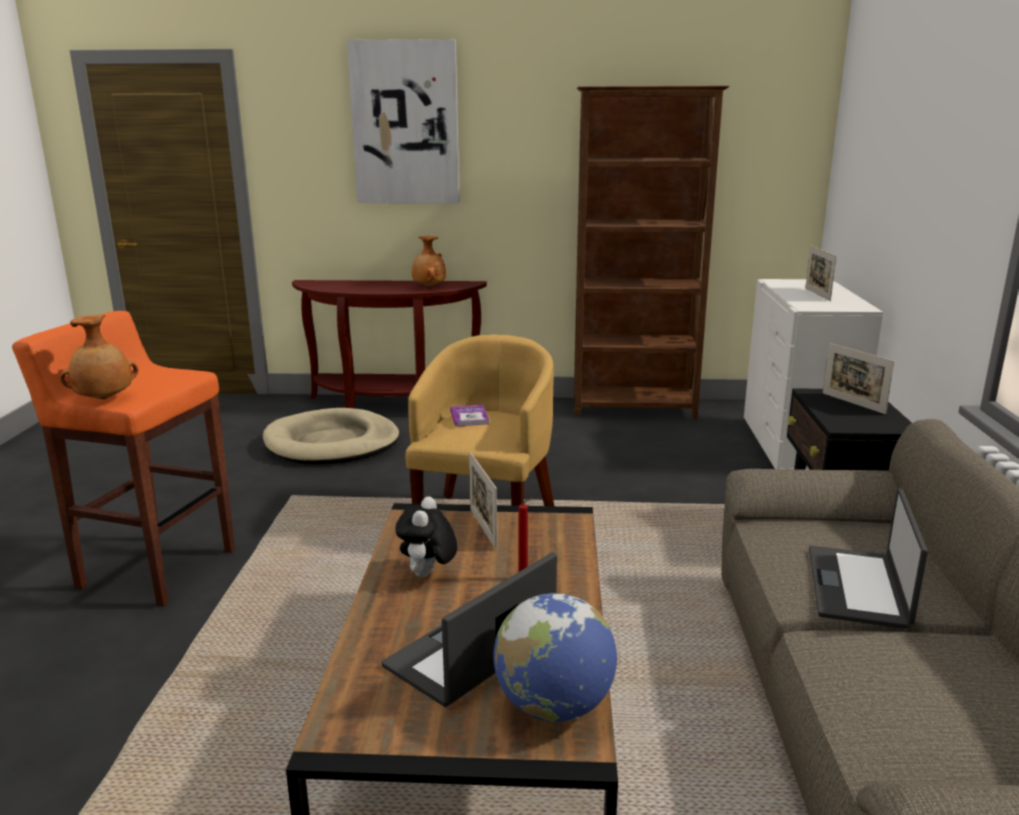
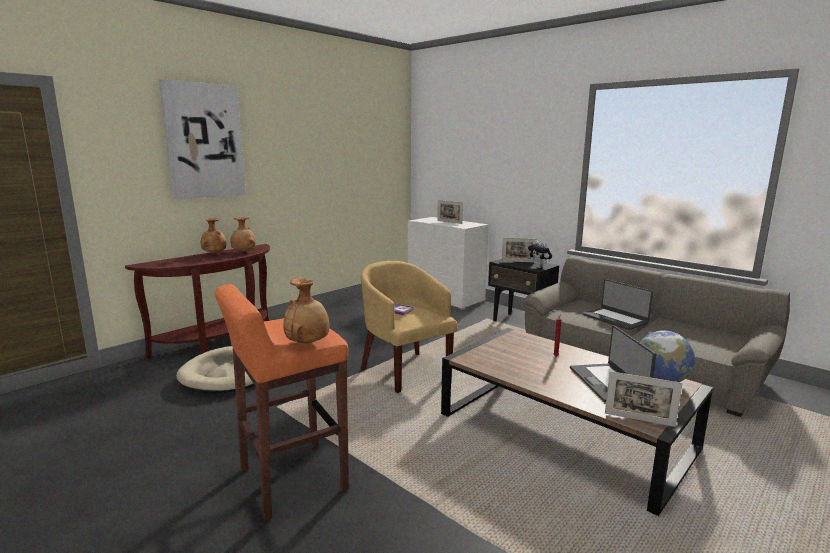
camera: 50 degrees left, 5 degrees down
(397, 283) = (214, 253): none -> brown vase
(428, 575) = (531, 372): plush toy -> plush toy (539, 267)
(483, 528) = (499, 349): picture frame -> picture frame (639, 419)
(635, 409) = (355, 304): brown bookcase -> none

